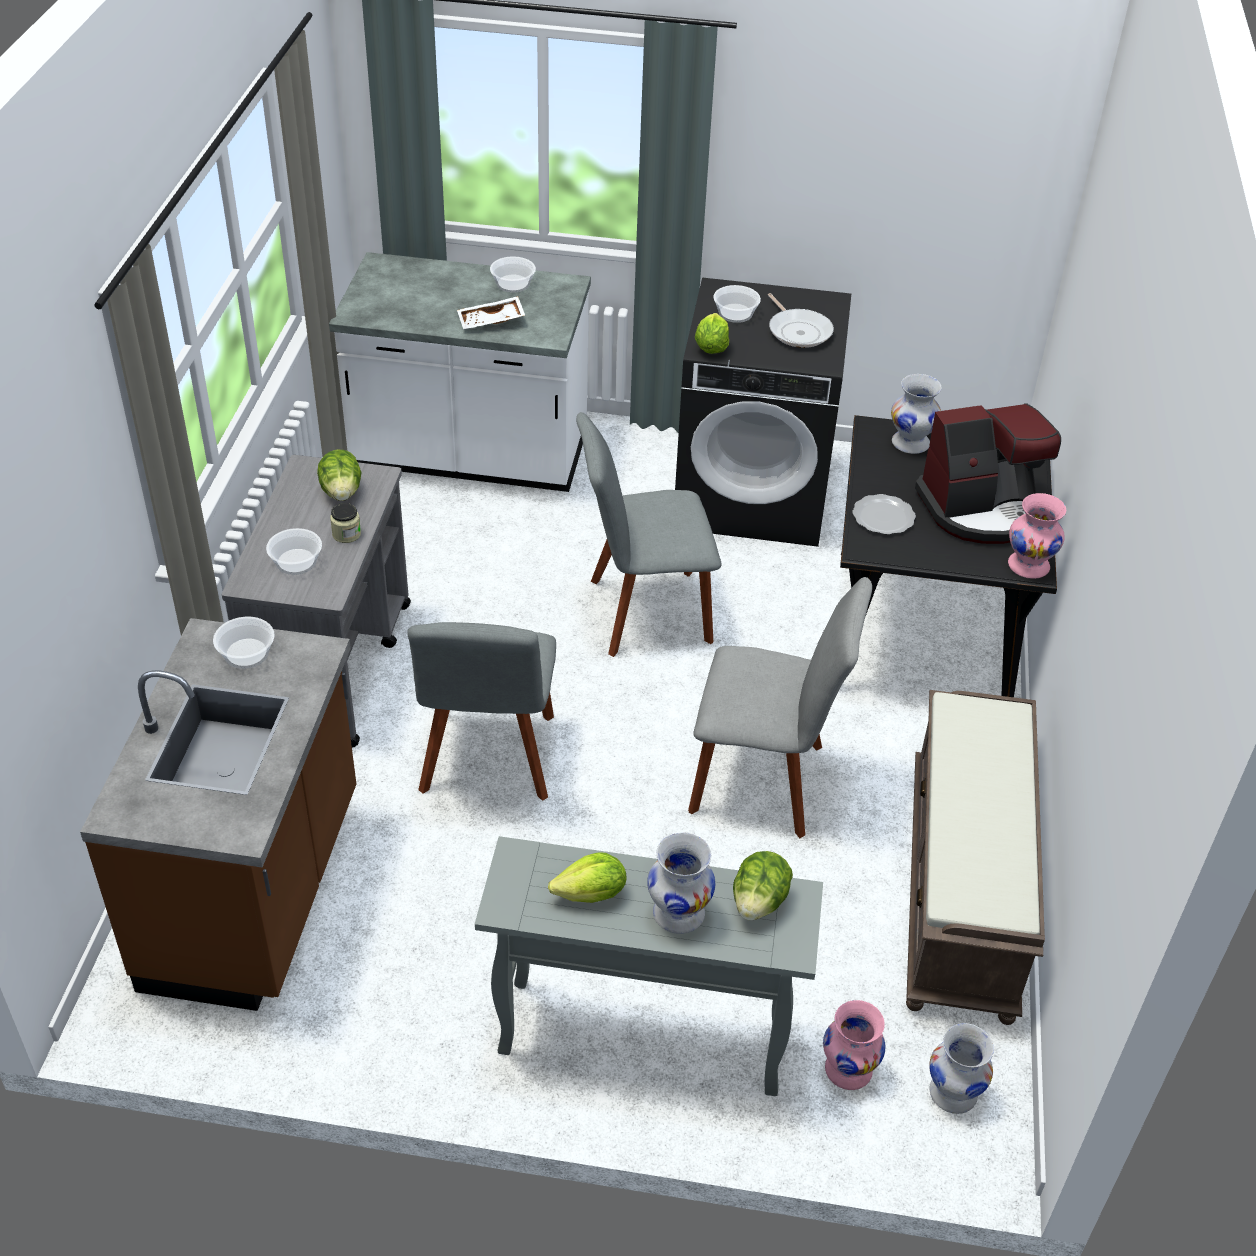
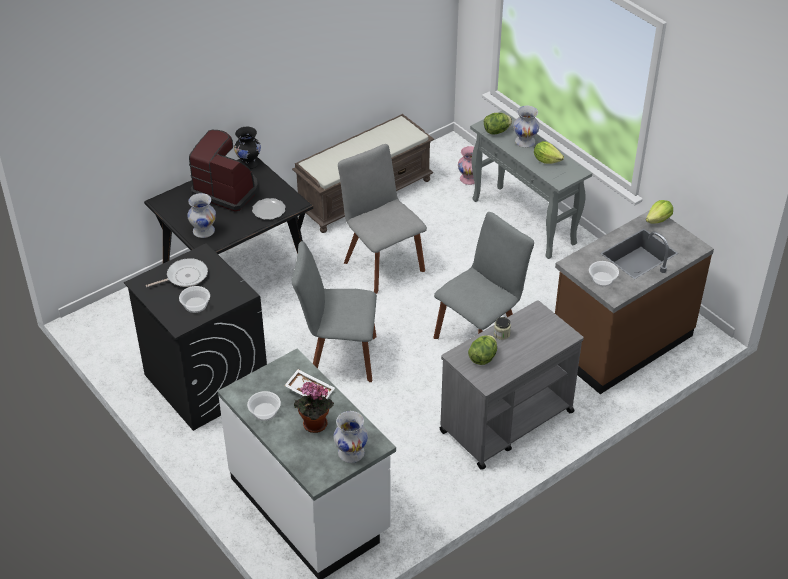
camera: 135 degrees left, 0 degrees up
(295, 561) = (537, 334): bowl -> none
(443, 297) = (313, 426): none -> potted plant
(643, 612) = (338, 357): grey chair -> grey chair turned 150 degrees clockwise
(711, 347) = (238, 292): lettuce -> lettuce (658, 220)
(798, 331) = (184, 276): frying pan -> frying pan turned 45 degrees clockwise
(953, 1094) = (445, 158): white vase -> white vase (351, 452)
(1027, 566) = (249, 163): pink vase -> black vase

